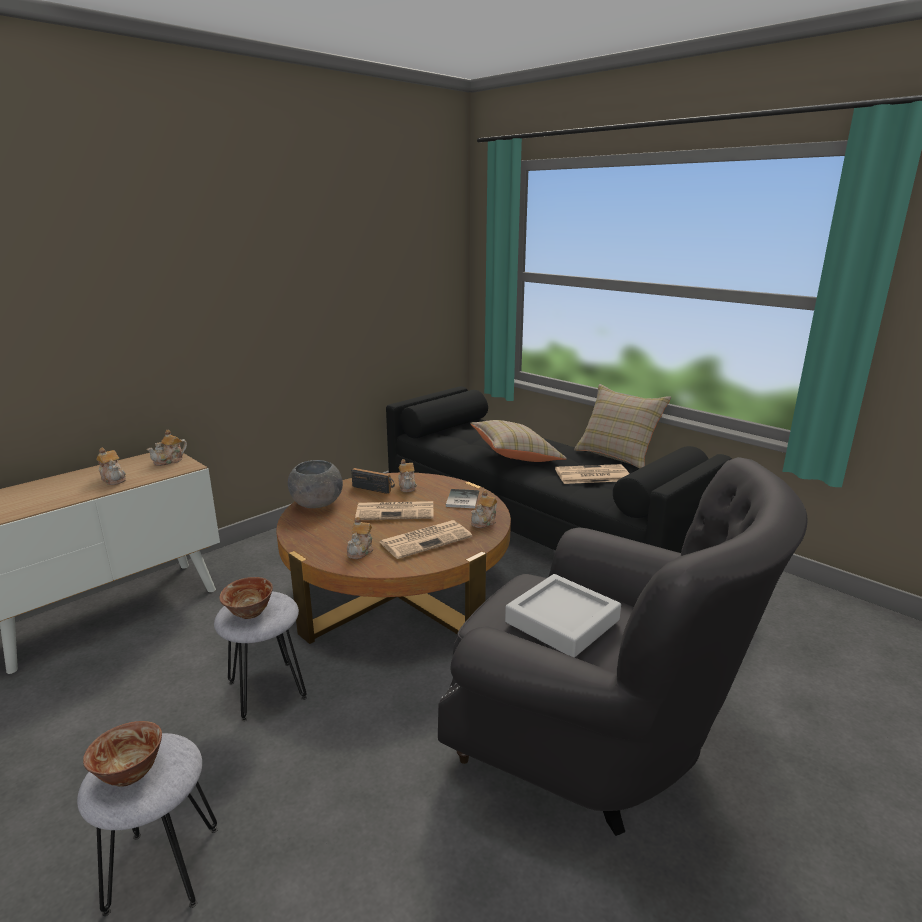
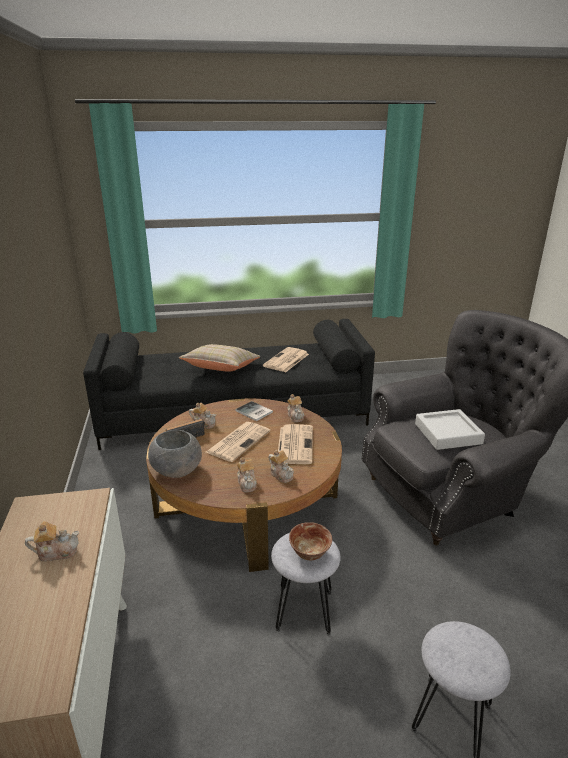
camera: 55 degrees left, 5 degrees up
(130, 773) = (469, 658): bowl -> none
(170, 461) = (58, 506): teapot -> teapot (247, 483)
(617, 455) = (268, 342): beige pillow -> none

